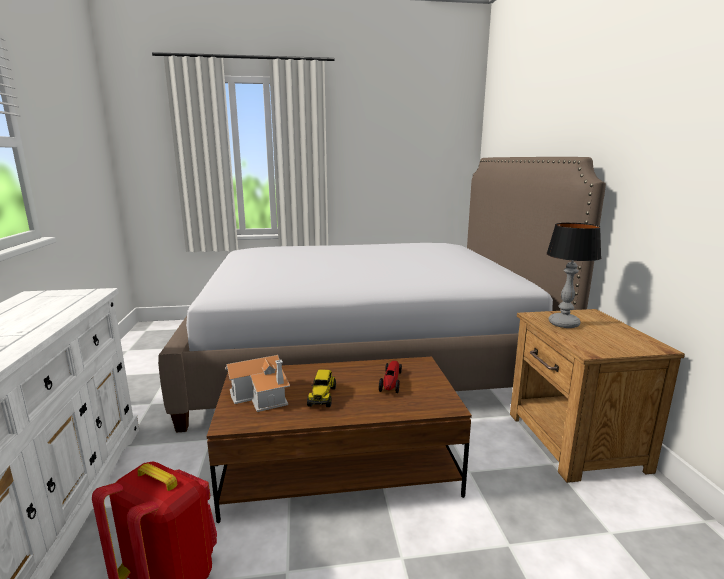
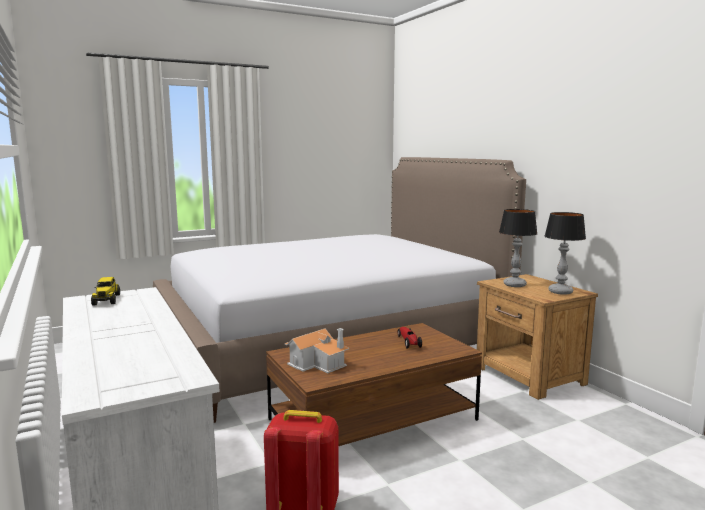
camera: 20 degrees left, 5 degrees down
(322, 396) = (367, 357): toy truck -> toy truck (106, 300)
(624, 343) = (561, 292): none -> table lamp

